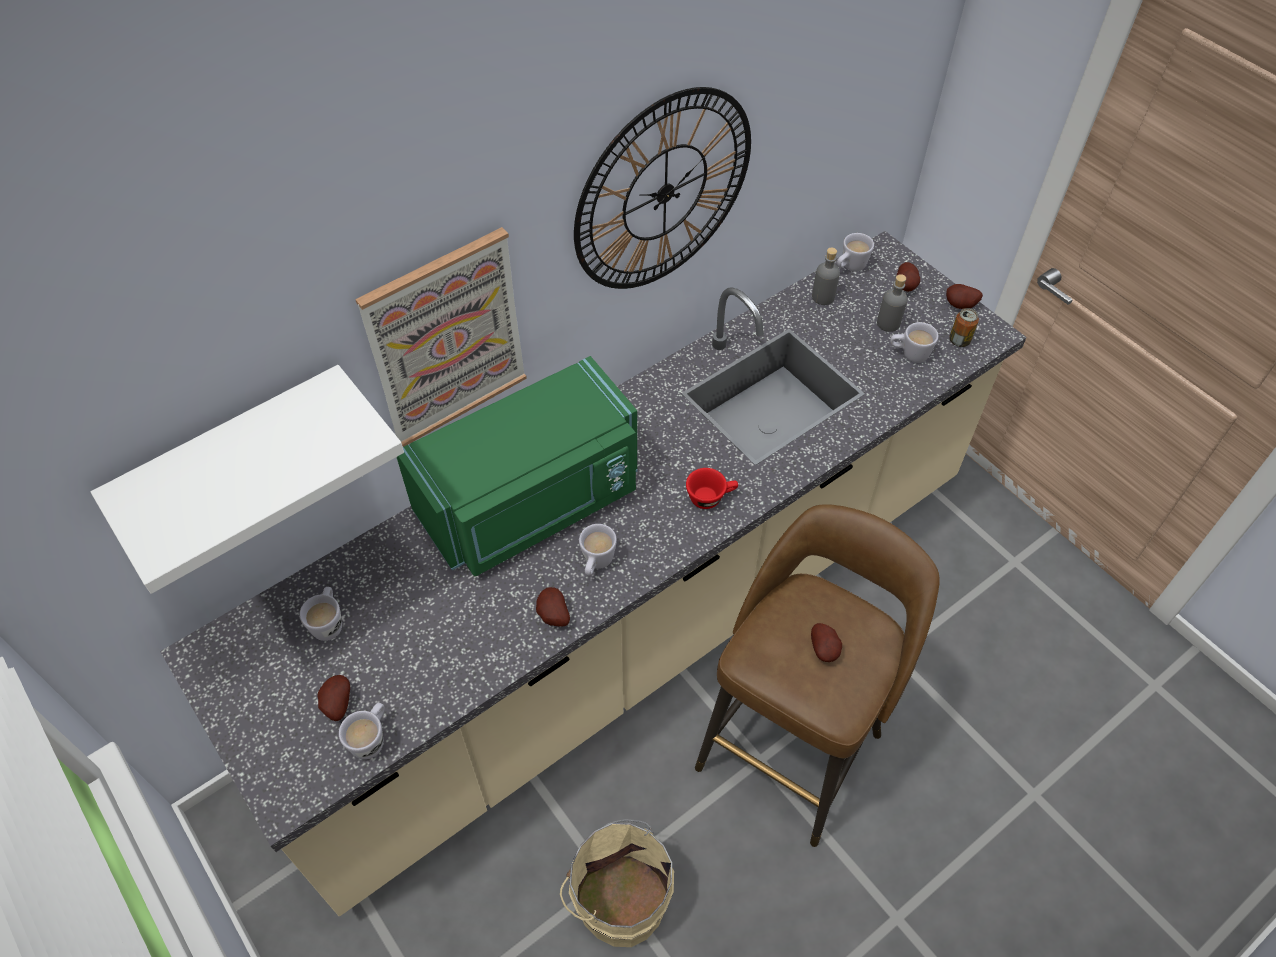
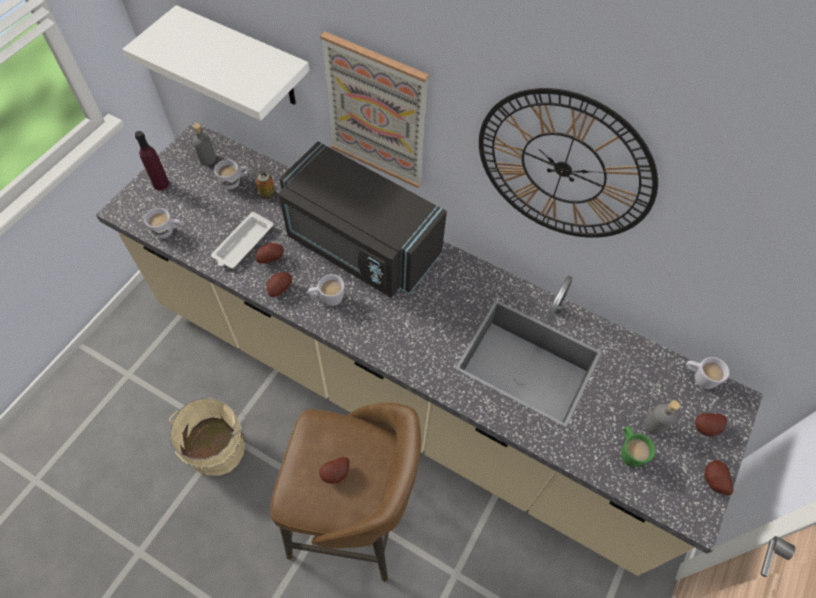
camera: 65 degrees right, 5 degrees up
(267, 729) = (161, 184): none -> purple bottle
(336, 704) = (184, 207): potato -> potato (270, 258)
(452, 642) = (242, 244): none -> white tray
(532, 503) = (359, 246): green microwave -> black microwave
(711, 497) = (412, 348): red cup -> none
(823, 297) = (651, 367): grey bottle -> grey bottle (207, 159)
(909, 354) = (628, 451): white mug -> green mug
(959, 341) = (670, 490): can -> can (267, 194)

